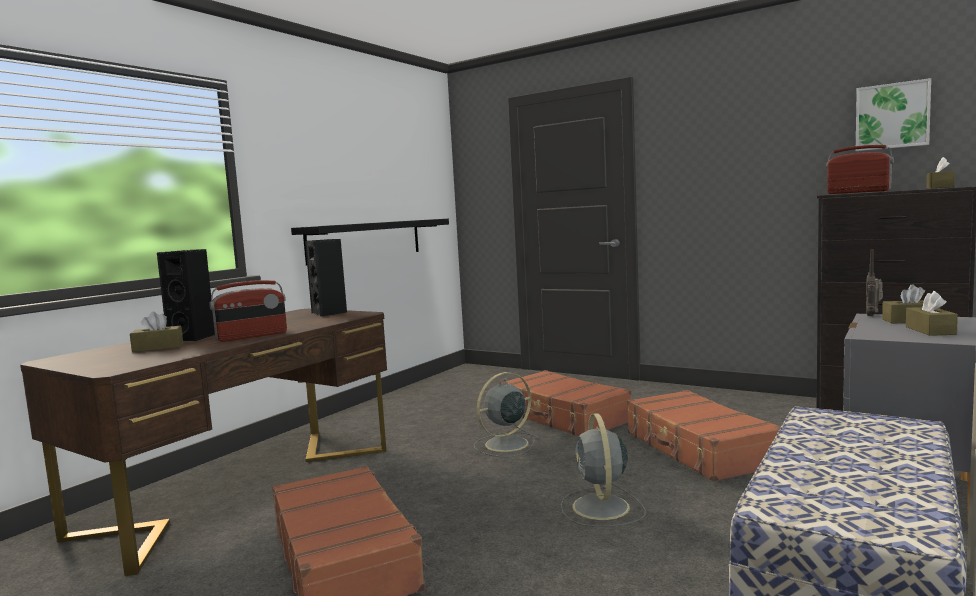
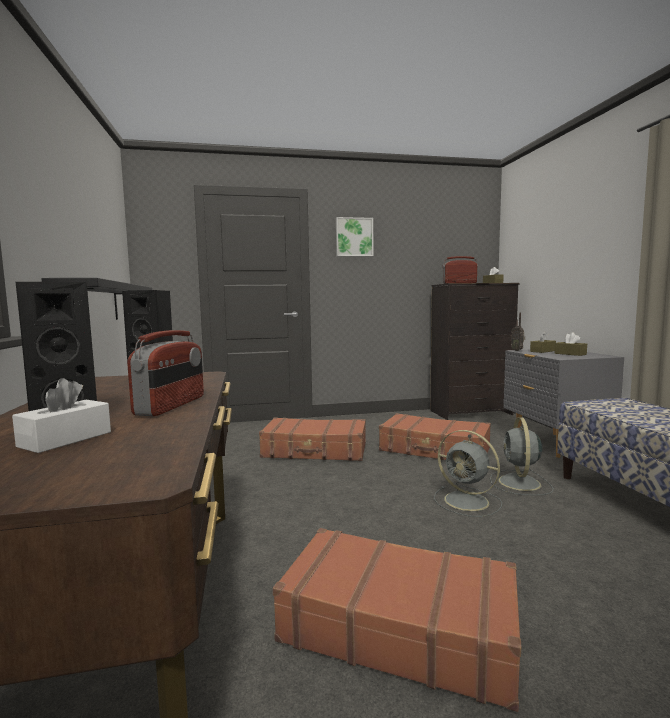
camera: 45 degrees left, 0 degrees up
(158, 347) = (65, 439): brown tissue box -> white tissue box
(505, 444) = (317, 481): grey fan -> grey fan (519, 483)
(892, 116) = (460, 242): picture -> picture (354, 237)

